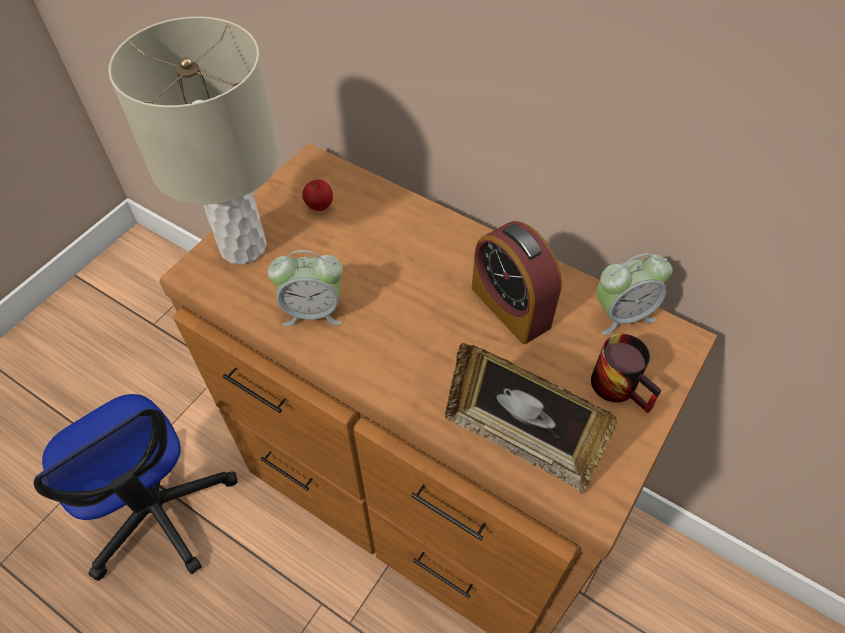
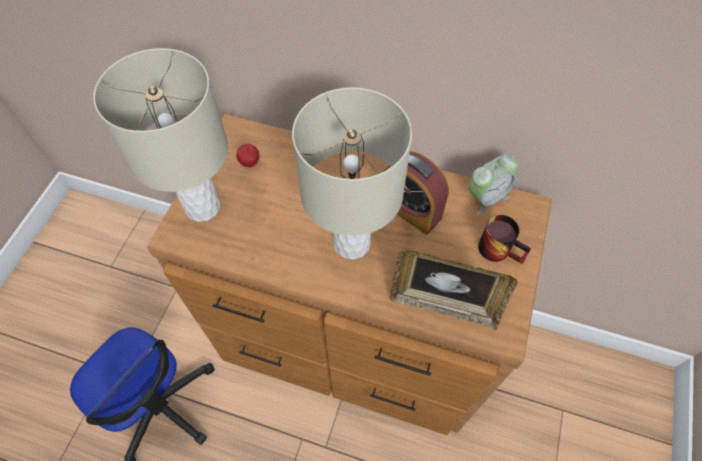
camera: 15 degrees left, 5 degrees up
(313, 311) = (271, 244): alarm clock -> none
(418, 332) = (352, 243): none -> beige table lamp

